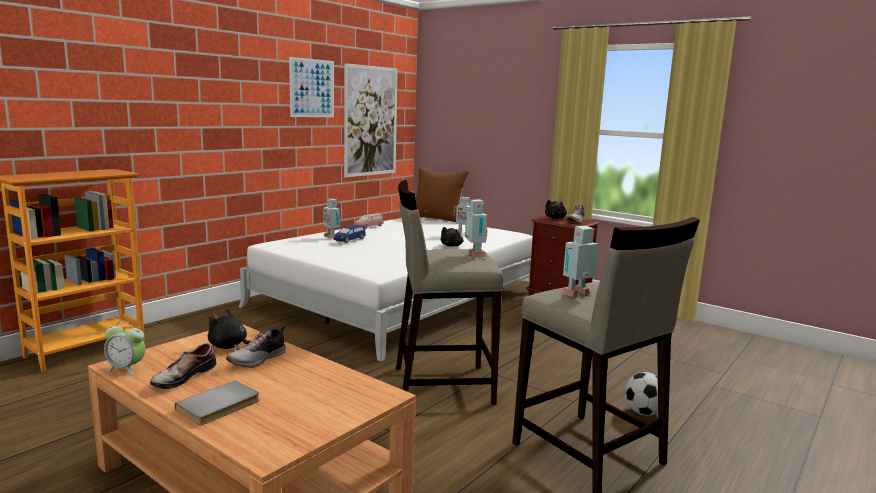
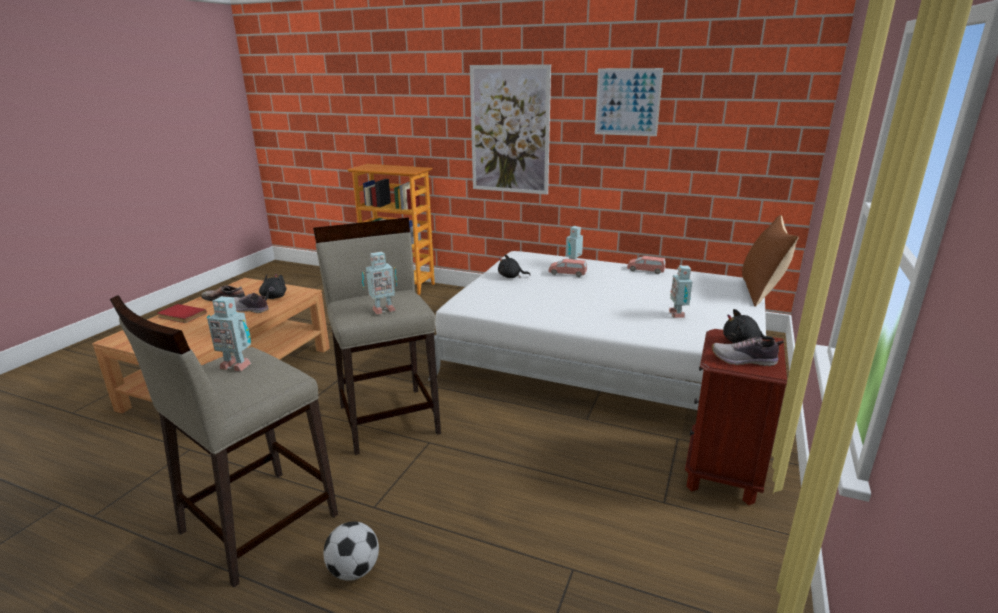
camera: 75 degrees right, 10 degrees up
(126, 369) = (238, 285): alarm clock -> none
(220, 406) = (181, 316): grey book -> red book
(350, 240) = (567, 273): blue toy car -> pink toy car
(370, 121) = (722, 143): picture -> picture (509, 130)
(452, 246) = (612, 318): black plush toy -> black plush toy (511, 277)
(578, 294) = (236, 365): toy robot -> toy robot turned 150 degrees clockwise

